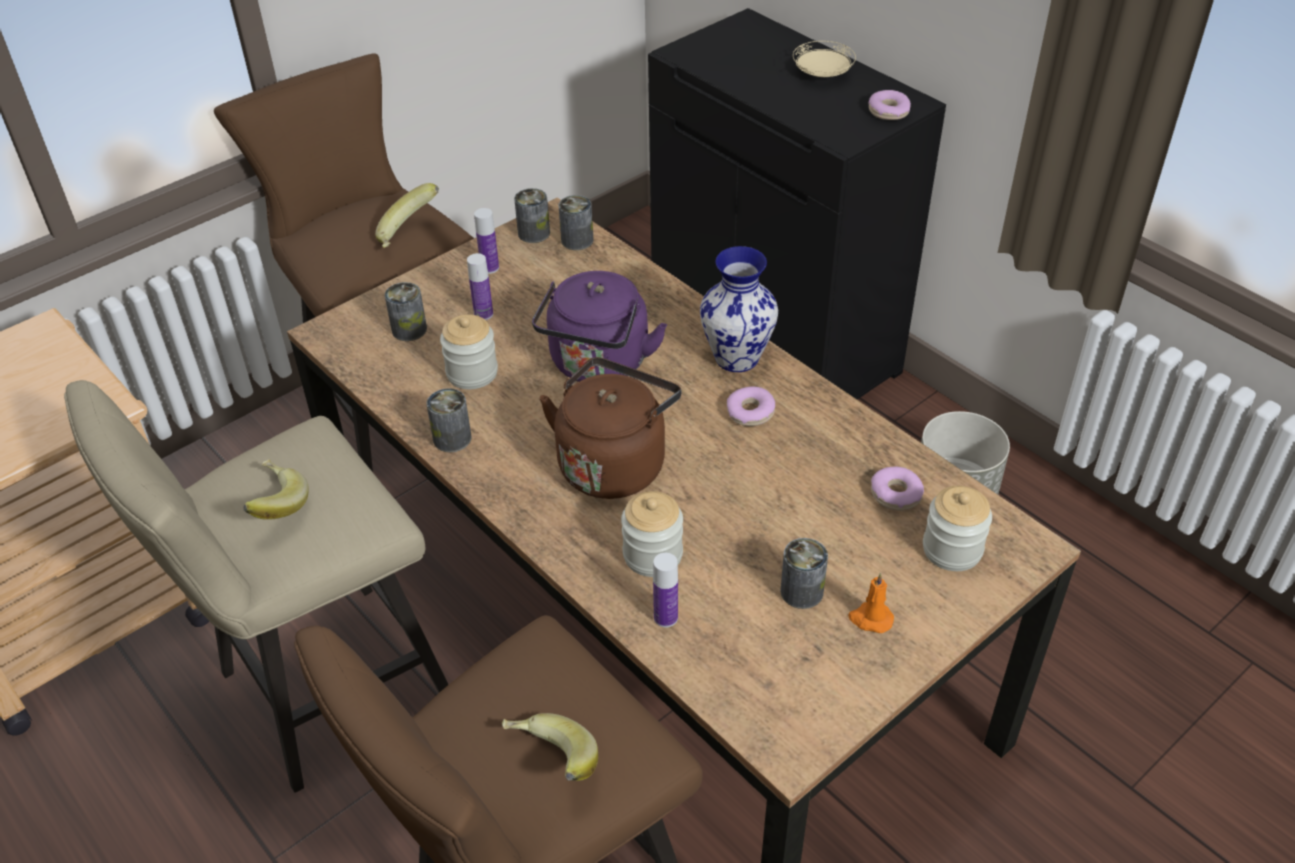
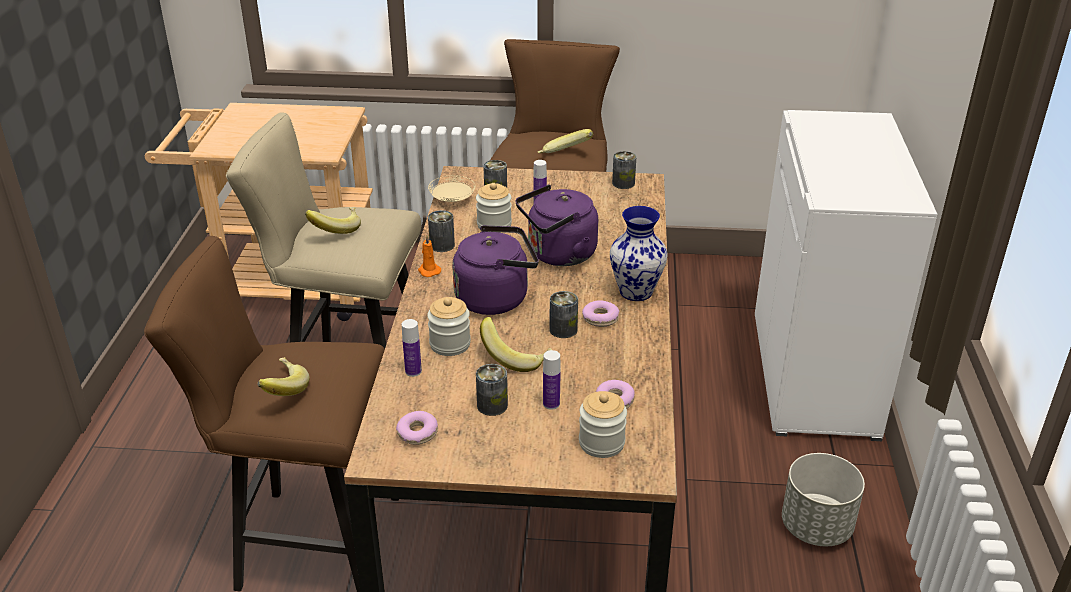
camera: 45 degrees right, 10 degrees down
(490, 268) = (575, 187): bottle -> bottle (551, 404)
(577, 240) = (641, 197): can -> can (563, 329)
(614, 463) = (496, 298): brown kettle -> purple kettle
(741, 518) = (516, 357): none -> banana
(777, 343) = (815, 375): black cabinet -> white cabinet
(822, 75) = (876, 163): beige plate -> beige plate (452, 200)
(870, 619) = (505, 439): orange candle -> orange candle (428, 271)
(888, 112) = (886, 199): donut -> donut (417, 433)

